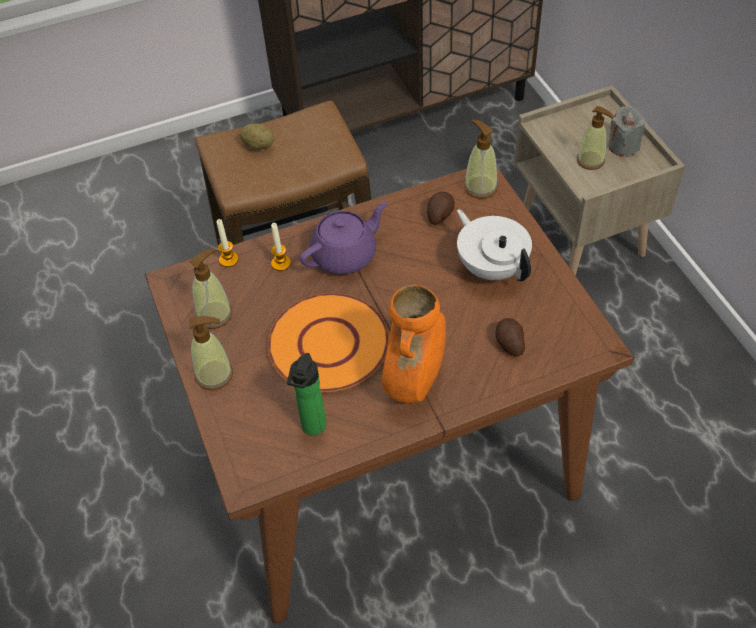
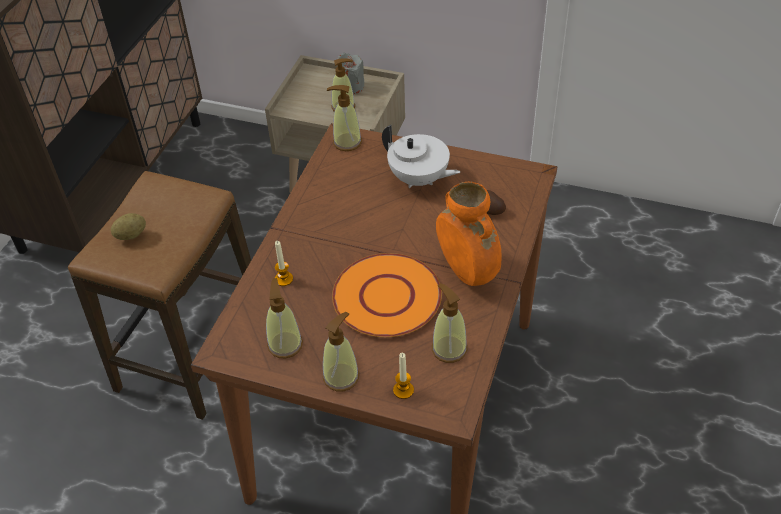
camera: 50 degrees left, 5 degrees down
(228, 259) = (242, 306): candle -> candle (403, 390)
(312, 428) = (449, 349): bottle -> soap dispenser
(345, 255) = (320, 241): purple teapot -> none
(439, 214) = (345, 174): potato -> none
(492, 267) = (419, 179): white teapot -> white teapot turned 150 degrees counterclockwise

